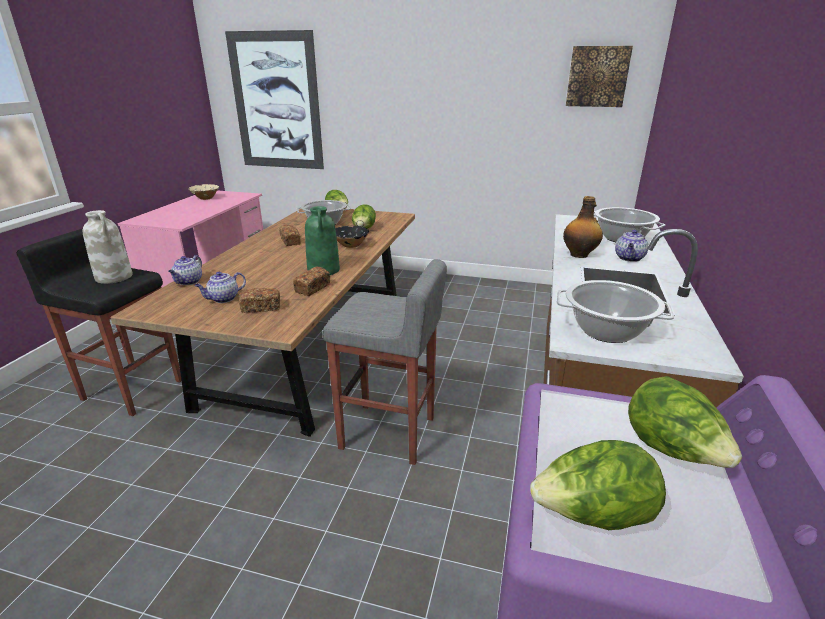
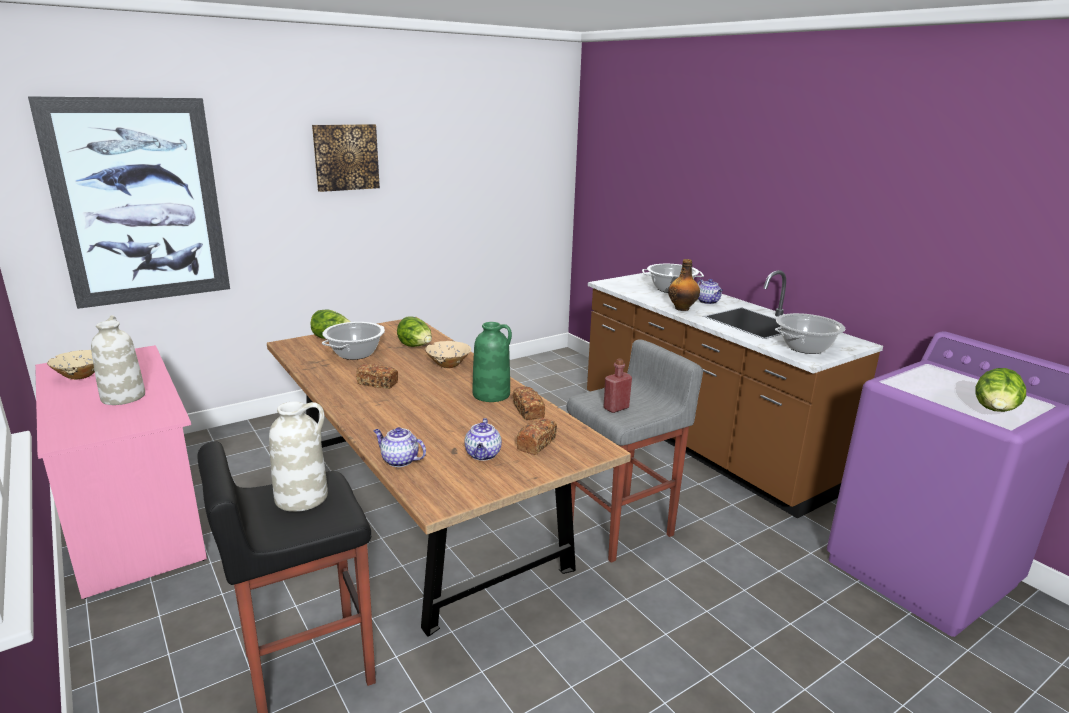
camera: 50 degrees left, 5 degrees down
(188, 282) = (399, 460): teapot -> teapot turned 150 degrees clockwise
(193, 211) = (123, 396): none -> white vase
(351, 245) = (448, 365): black bowl -> beige bowl
(362, 311) = (616, 408): none -> red bottle
(597, 76) = (532, 148): picture -> picture (346, 157)
(672, 451) = (955, 380): lettuce -> none

